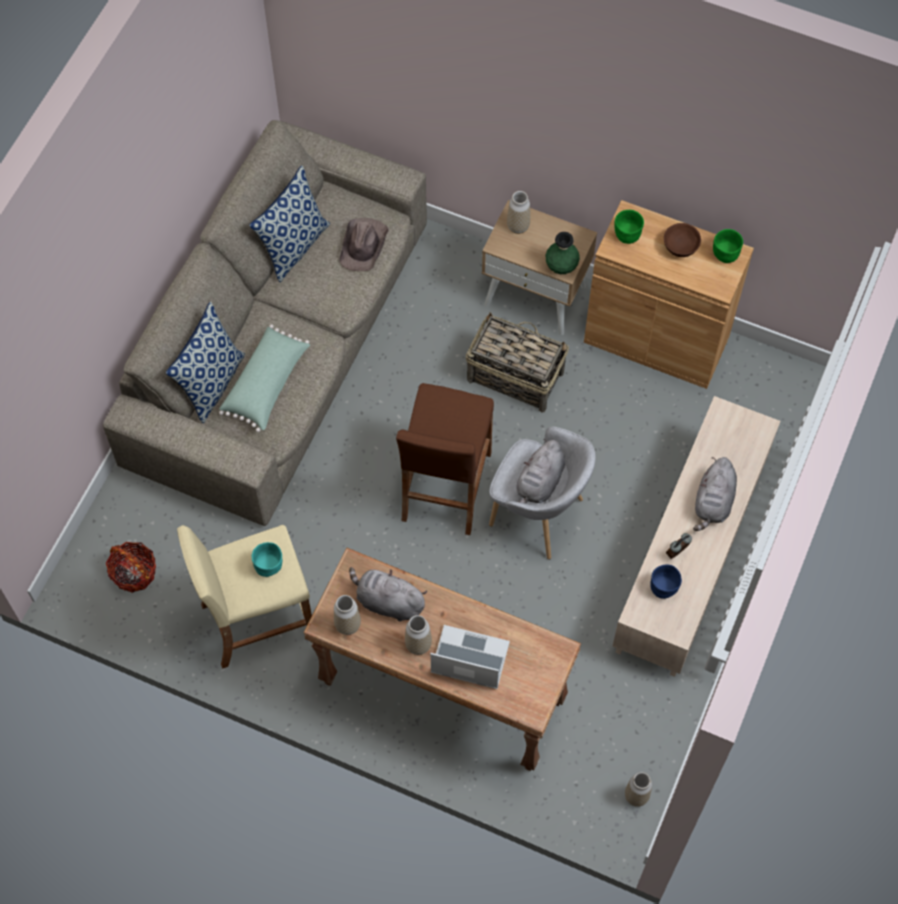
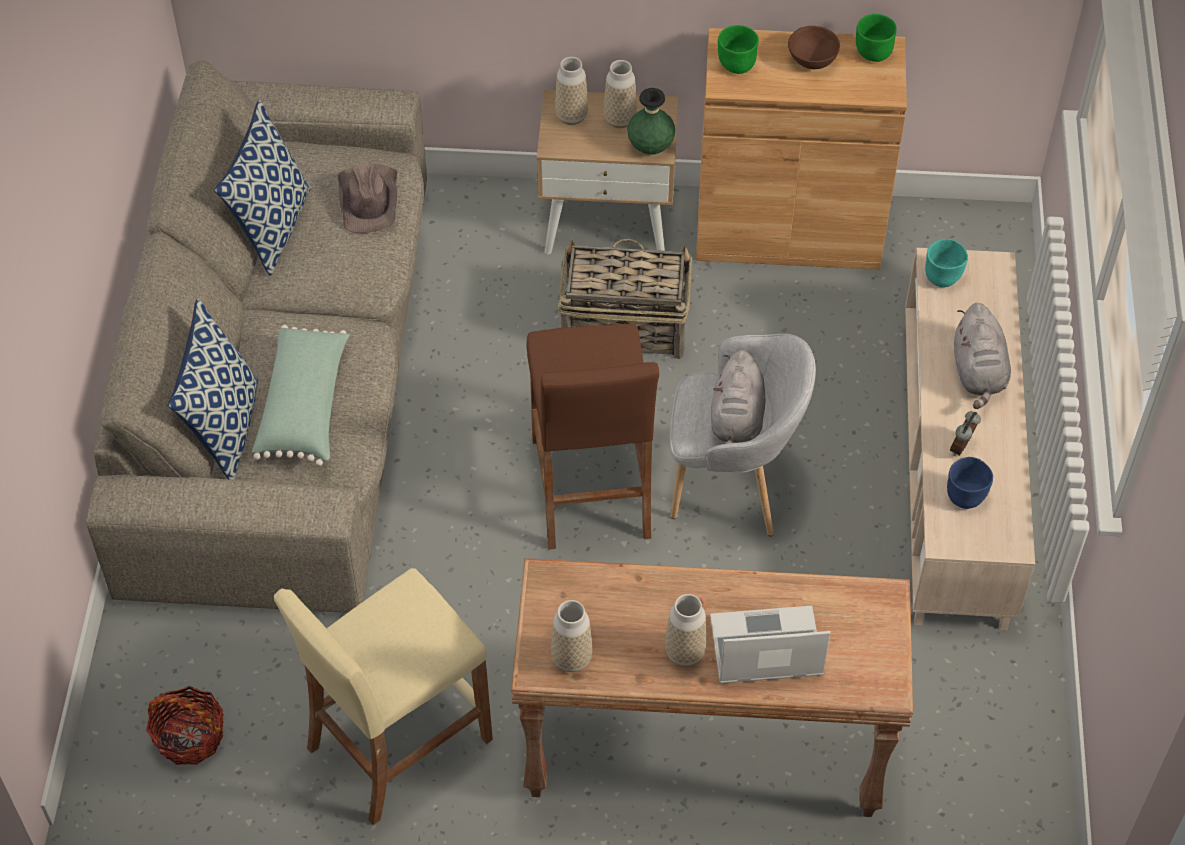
camera: 20 degrees left, 10 degrees down
(269, 566) = (416, 627): turquoise bowl -> turquoise bowl (943, 277)
(388, 602) = (616, 610): grey plush toy -> none
(636, 796) = (1030, 801): vase -> vase (620, 120)

